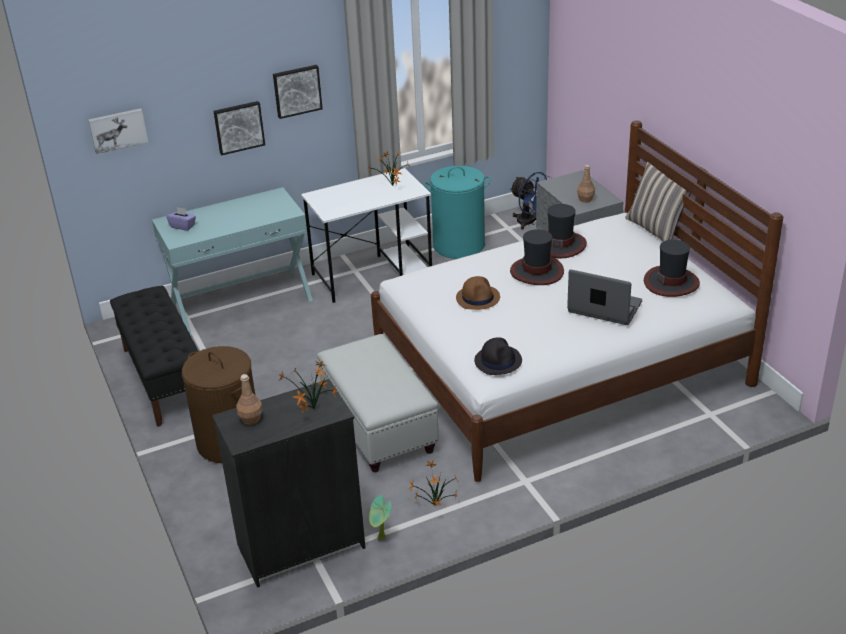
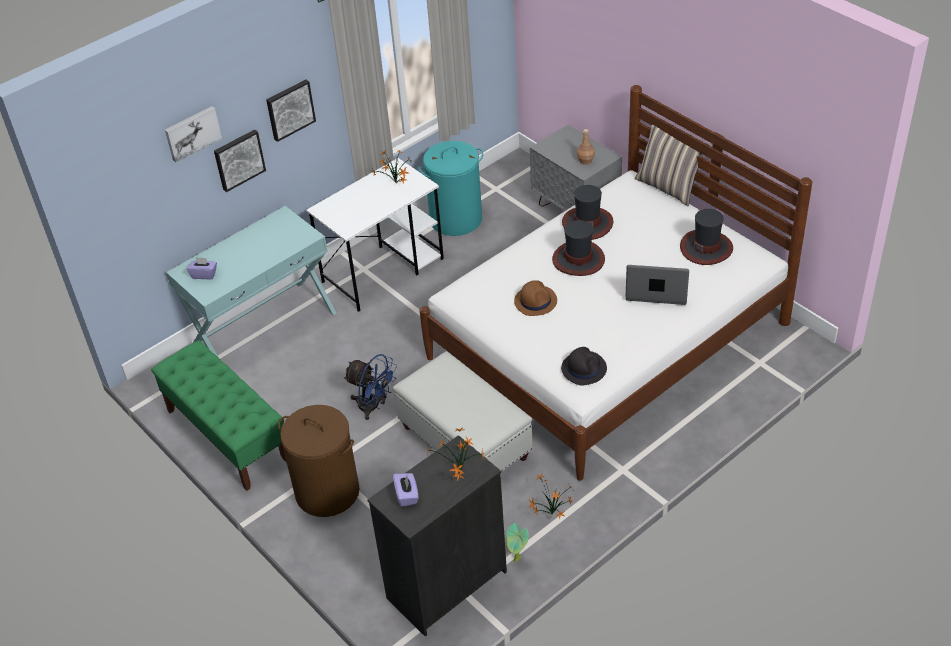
camera: 15 degrees left, 10 degrees up
(118, 130) = (125, 195): picture -> picture (192, 133)
(164, 379) = (227, 435): black bench -> green bench
(251, 419) = (406, 495): brown bottle -> purple tissue box
(529, 223) = (515, 179): blue fan -> blue fan (374, 407)

